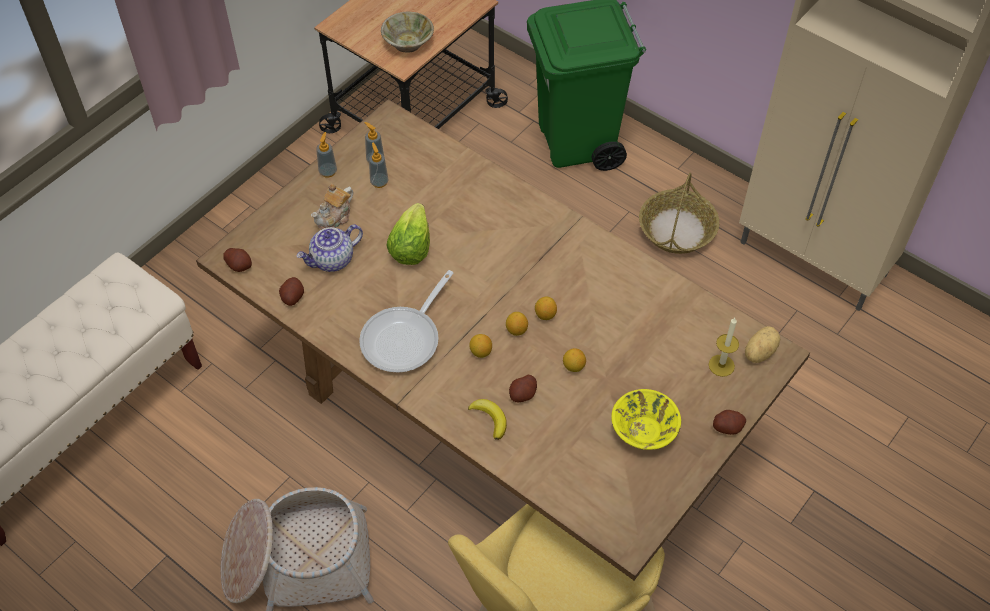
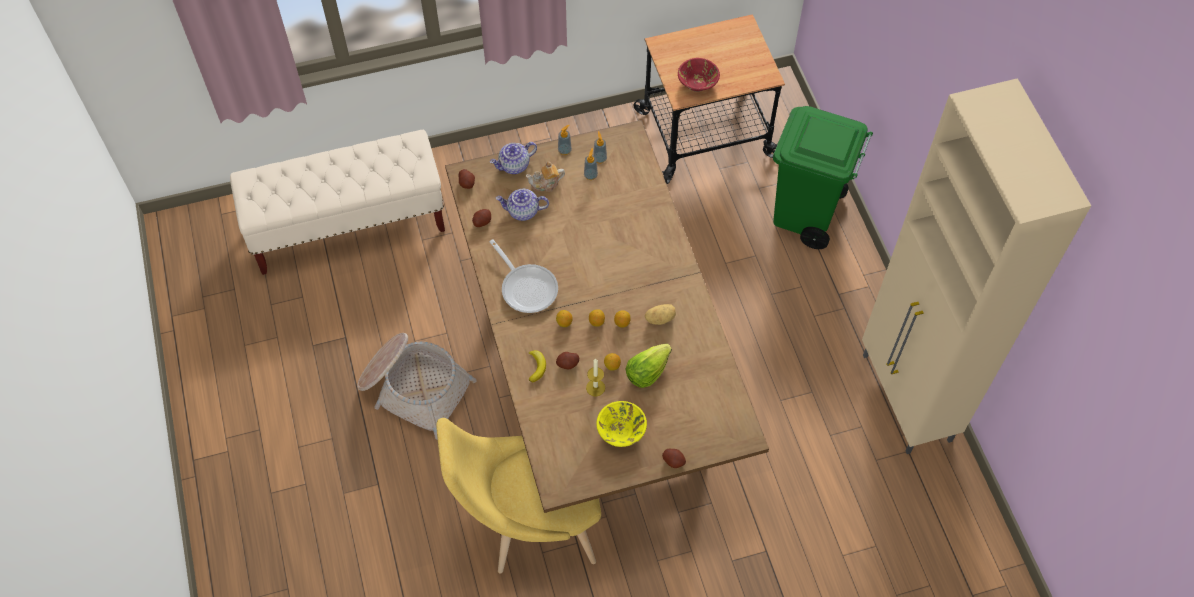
camera: 35 degrees right, 5 degrees up
(282, 217) = (514, 166): none -> teapot
(405, 338) = (527, 287): frying pan -> frying pan turned 105 degrees counterclockwise
(408, 42) = (698, 83): beige bowl -> red bowl
(411, 248) = (575, 231): lettuce -> lettuce (647, 372)
(676, 229) = (824, 319): basket -> none
(721, 365) = (704, 421): candle -> candle (595, 387)
(758, 352) = (735, 427): potato -> potato (660, 318)

